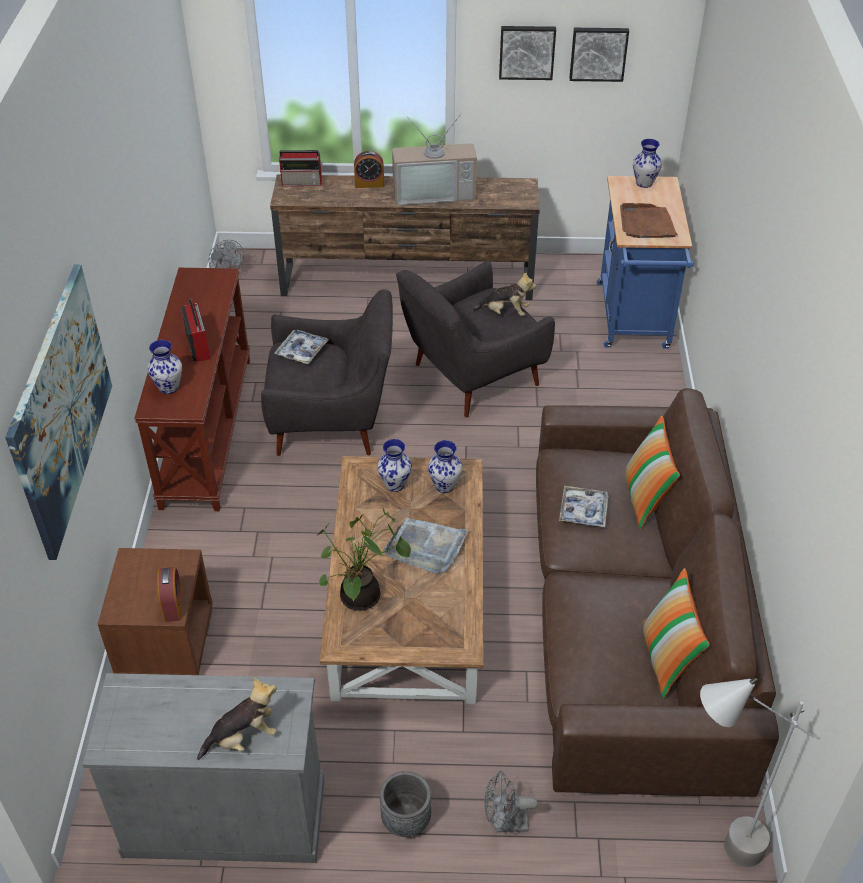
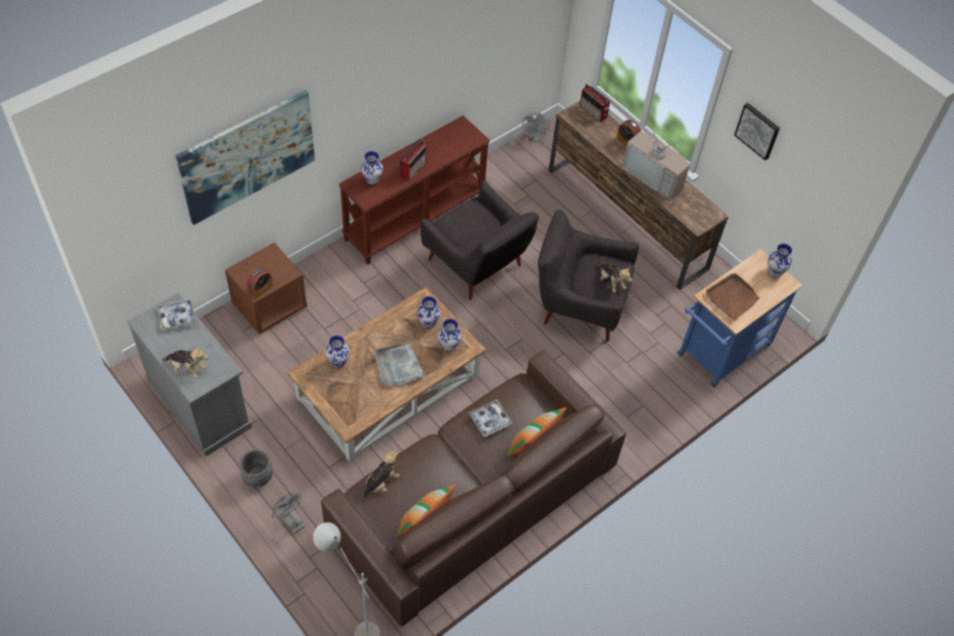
camera: 45 degrees right, 10 degrees up
(302, 350) = (479, 213): tray -> tray (177, 317)
(361, 599) = (338, 362): potted plant -> vase
(576, 665) = (381, 483): none -> plush toy
(598, 53) = (801, 165): picture -> none

